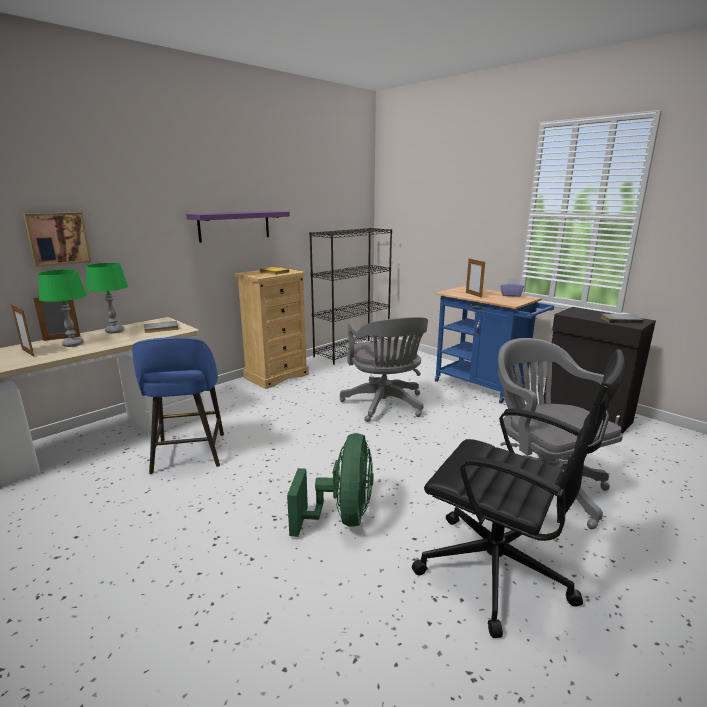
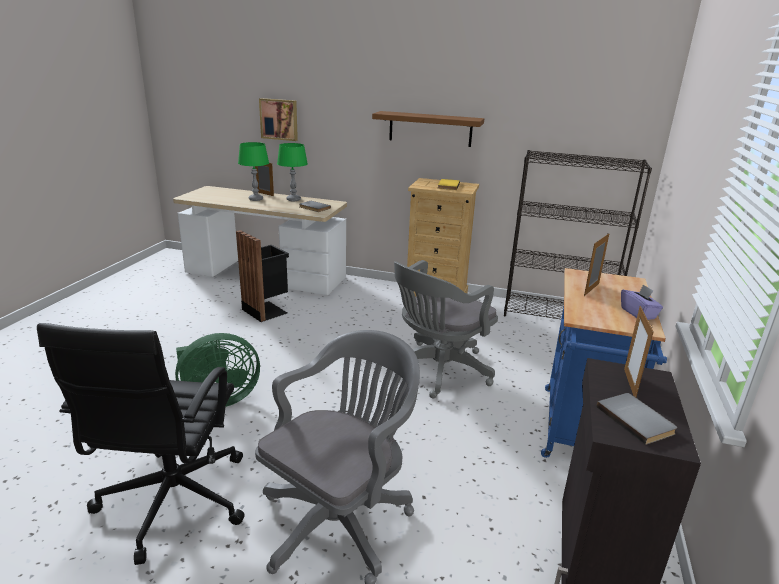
camera: 60 degrees right, 5 degrees up
(28, 352) = (231, 196): picture frame -> picture frame (629, 383)
(188, 454) = (266, 310): blue stool -> black trash can
(234, 226) = (430, 129): purple shelf -> brown shelf

